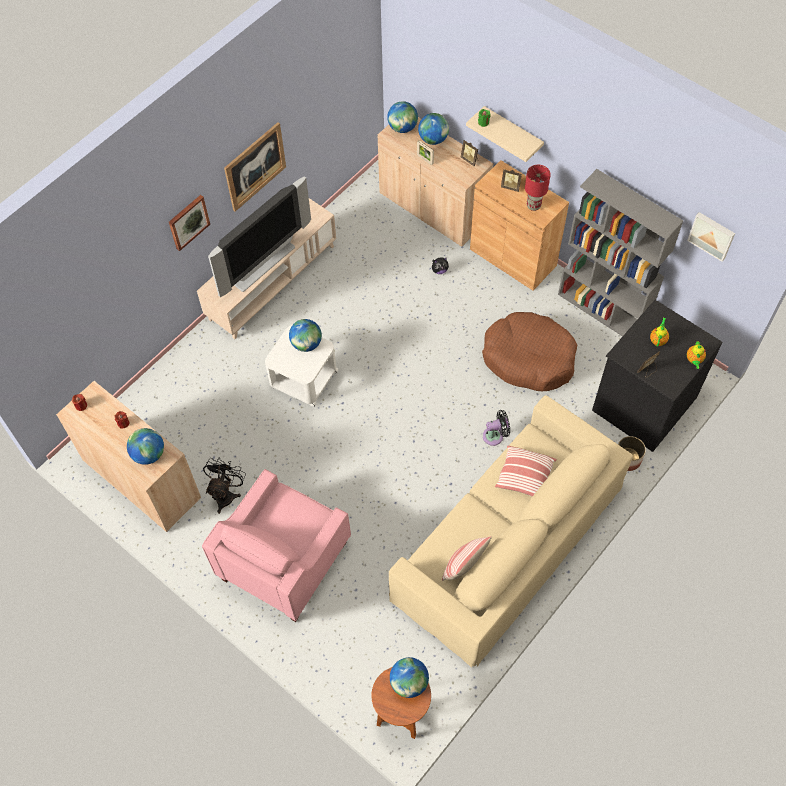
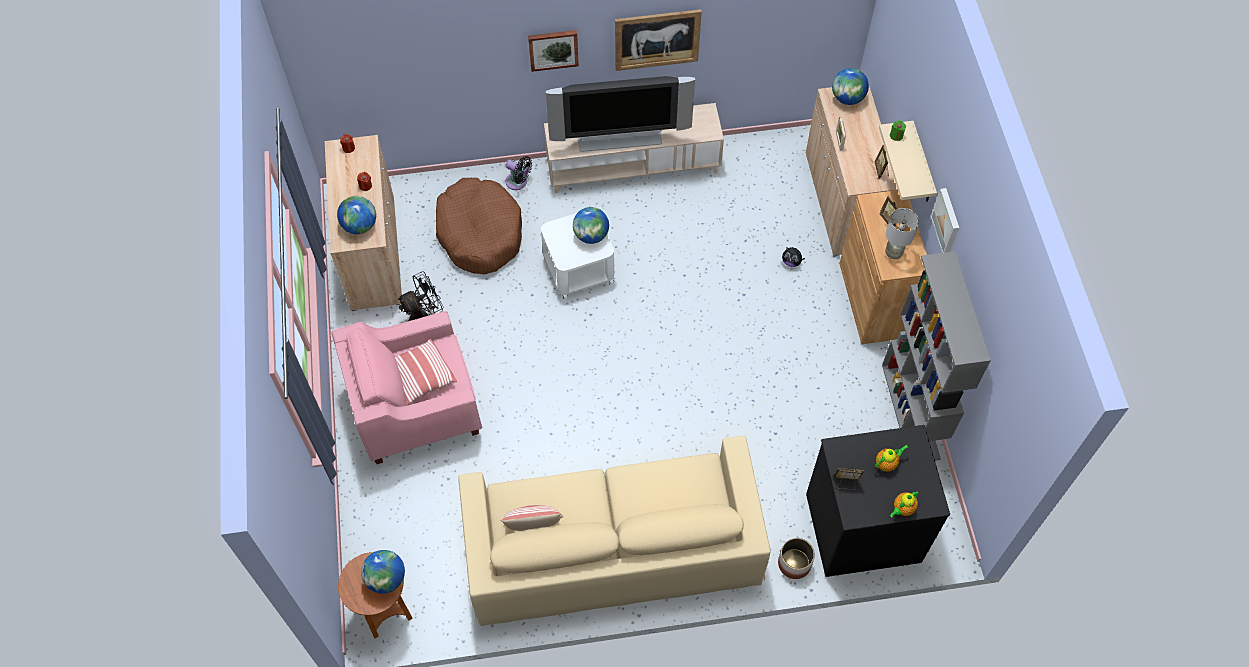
camera: 40 degrees right, 0 degrees up
(433, 139) = (865, 128): globe -> none
(495, 436) = (694, 446): black fan -> black fan (518, 182)
(524, 477) = (662, 495): pillow -> pillow (420, 377)
(528, 358) = (794, 402): brown dog bed -> brown dog bed (480, 233)
(533, 205) = (894, 253): red table lamp -> grey table lamp
(712, 235) = (1007, 396): picture -> picture (947, 221)

